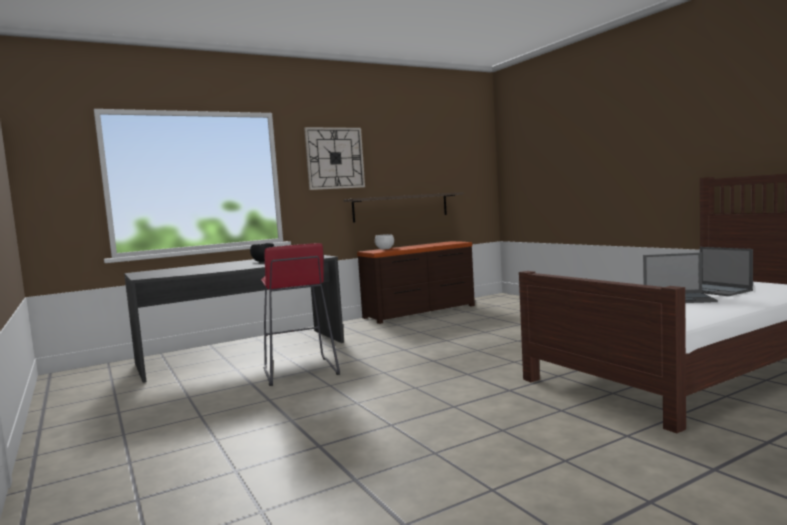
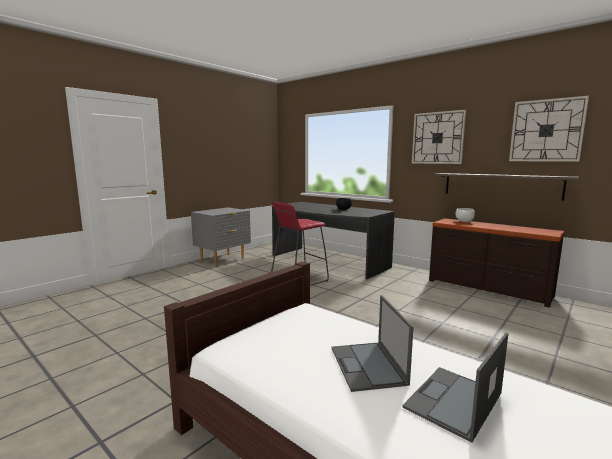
camera: 70 degrees right, 5 degrees up
(82, 422) = (223, 260): none -> grey nightstand
(426, 153) = (546, 130): none -> wall clock

